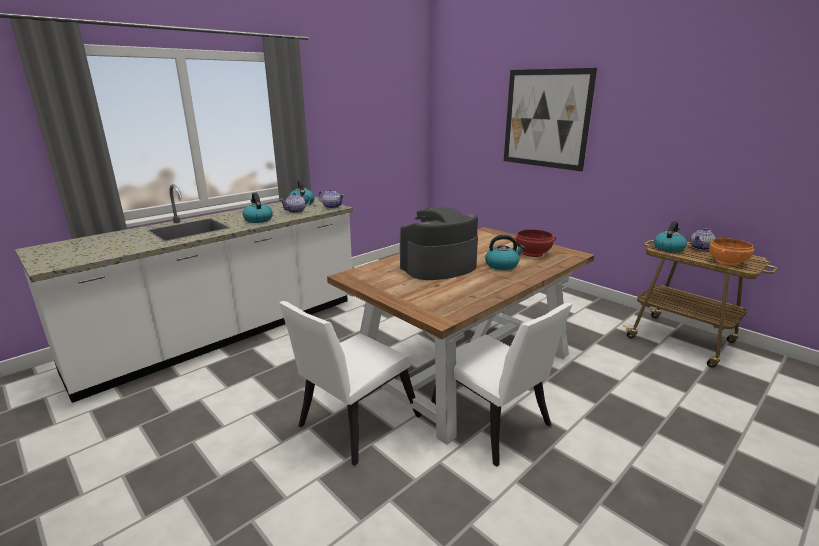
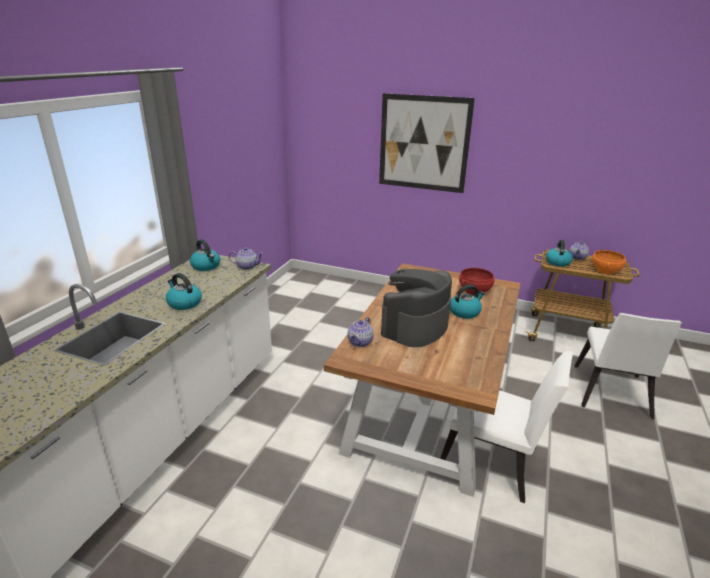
camera: 25 degrees left, 5 degrees up
(296, 211) = (214, 281): teapot -> teapot (360, 342)
(353, 424) = (379, 505): white chair -> white chair (610, 394)

